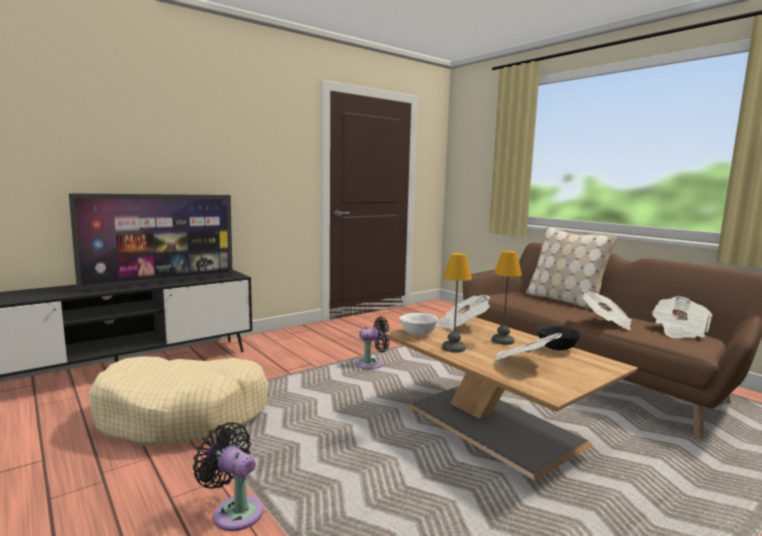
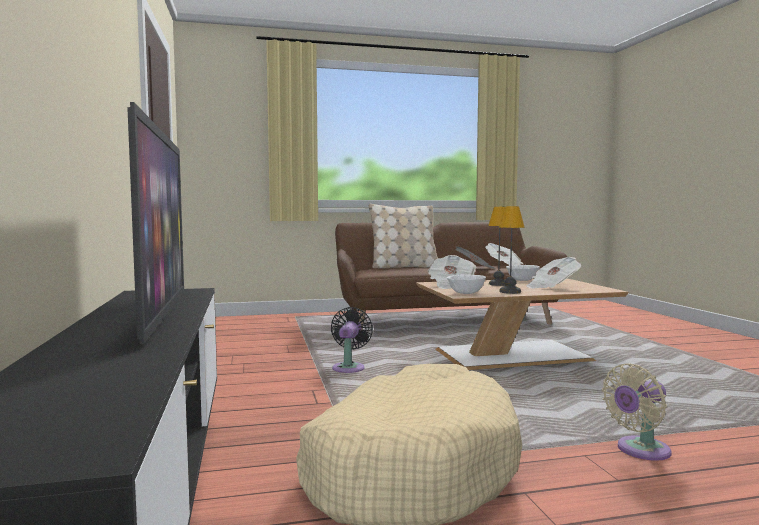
camera: 65 degrees left, 5 degrees down
(234, 511) = (639, 450): black fan -> beige fan
(556, 348) = (522, 280): black bowl -> white bowl

